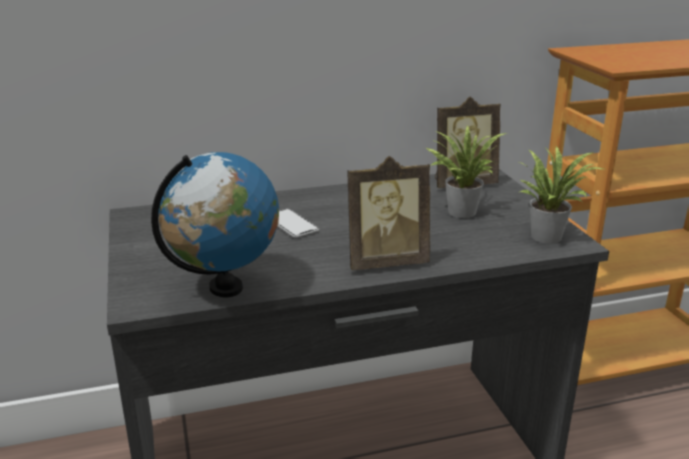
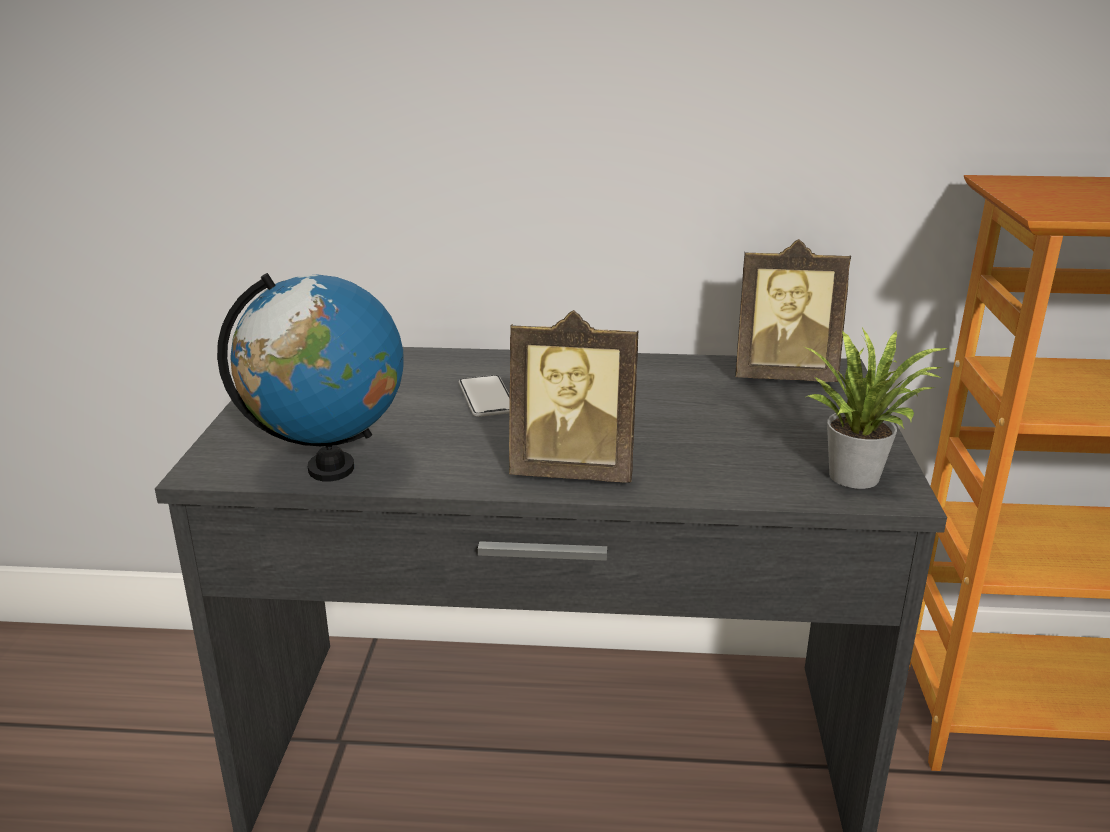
camera: 20 degrees right, 0 degrees up
(459, 210) = (745, 415): potted plant -> none

